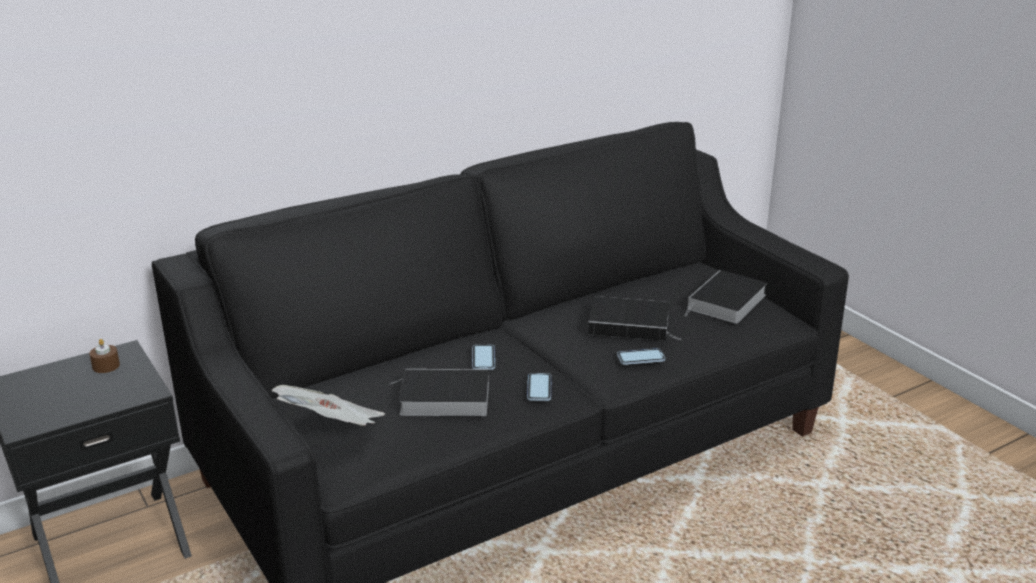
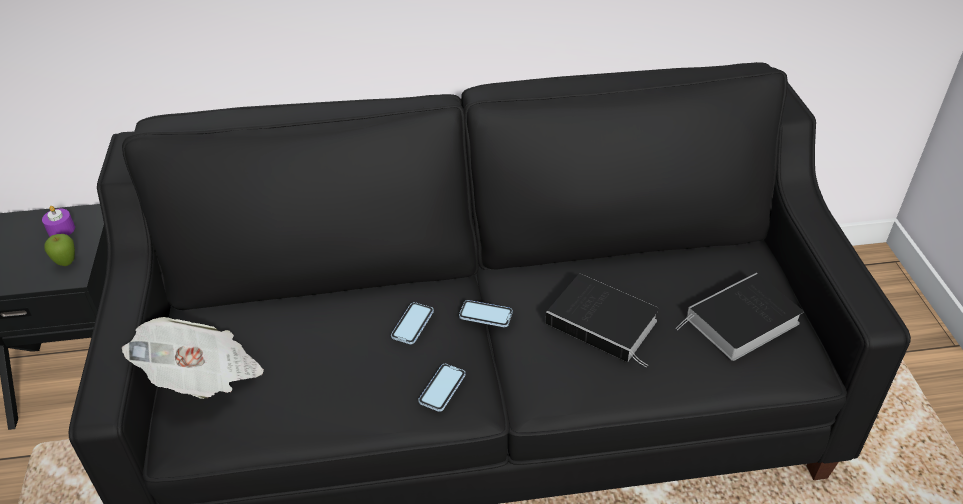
camera: 25 degrees right, 15 degrees up
(106, 366) = (61, 229): brown candle -> purple candle
(136, 385) = (67, 263): none -> apple
(442, 398) = (332, 370): book -> none
(641, 358) = (584, 379): phone -> phone (485, 315)

